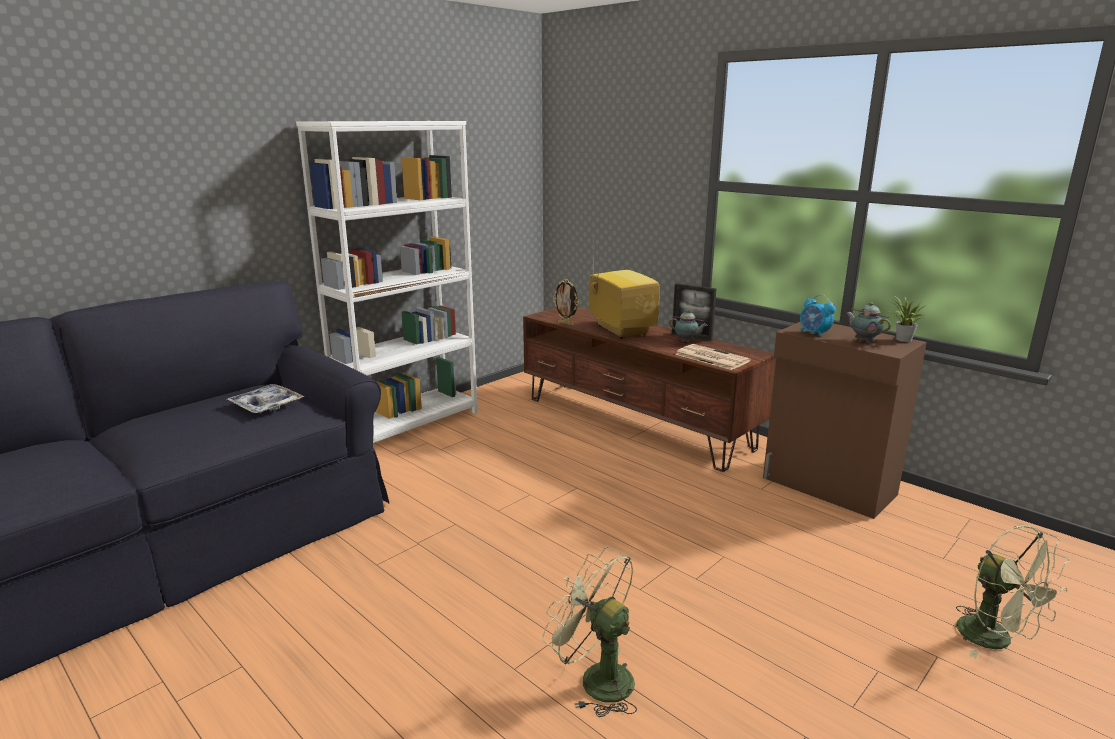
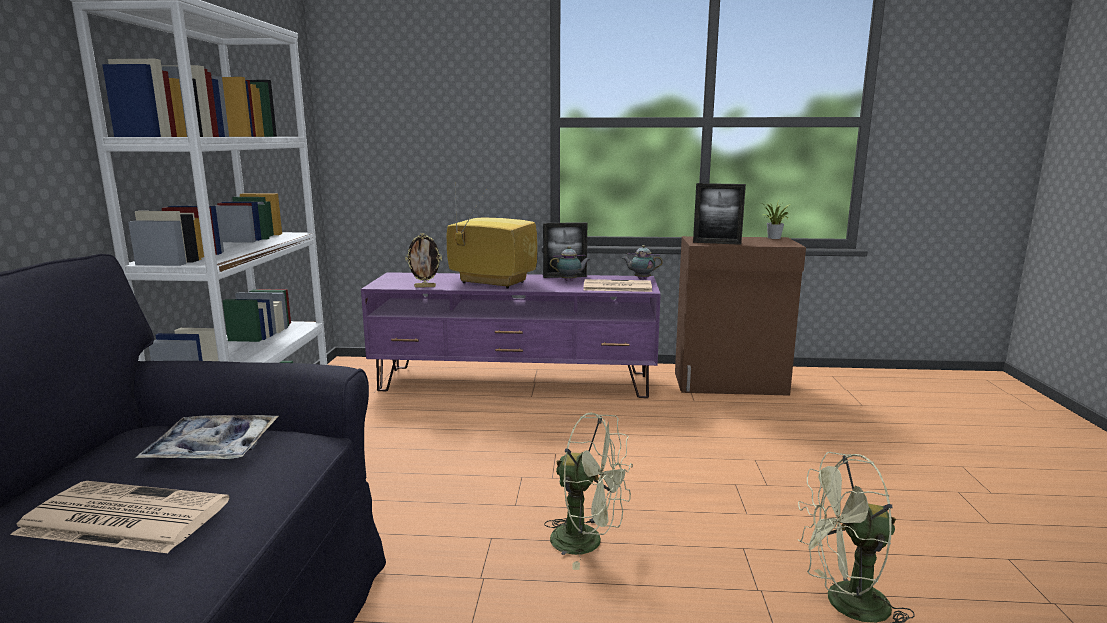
camera: 40 degrees left, 5 degrees down
(190, 425) = (121, 518): none -> newspaper
(636, 423) = (516, 382): brown tv stand -> purple tv stand
(814, 334) = (717, 243): alarm clock -> picture frame
(863, 341) = (757, 242): teapot -> teapot (641, 279)
(995, 640) = (964, 442): green fan -> green fan (588, 542)

